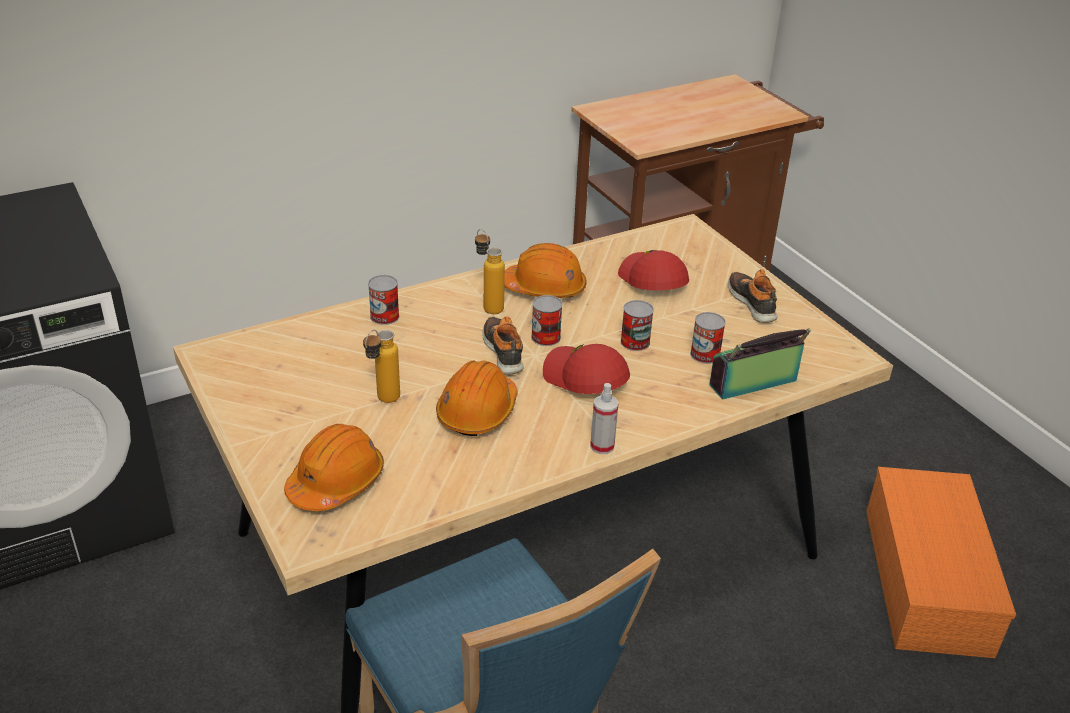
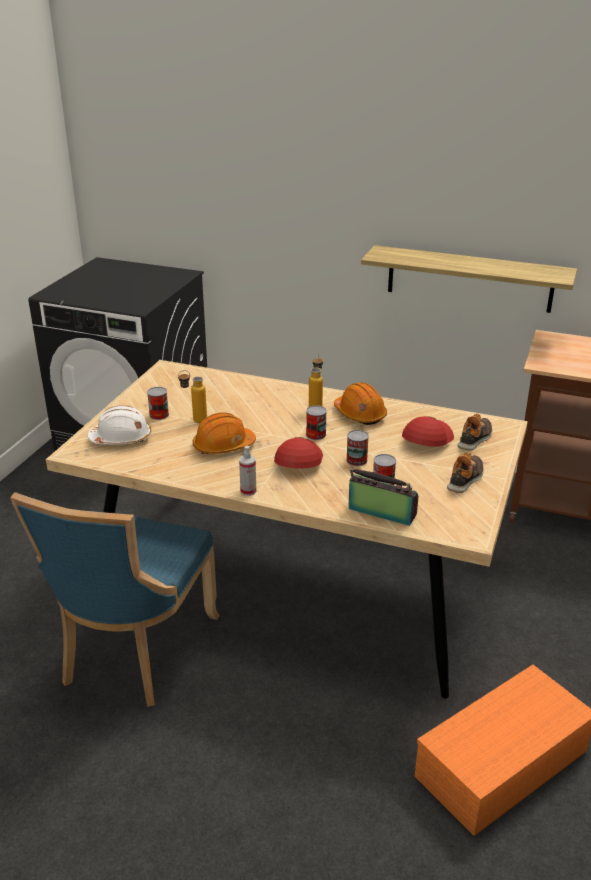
camera: 50 degrees right, 5 degrees down
(336, 482) = (121, 438): orange hard hat -> white hard hat
(384, 316) = (260, 389): can -> can (159, 415)
(484, 66) = (469, 279): none -> shelf
(504, 351) = (284, 430): shoe -> shoe (475, 439)

